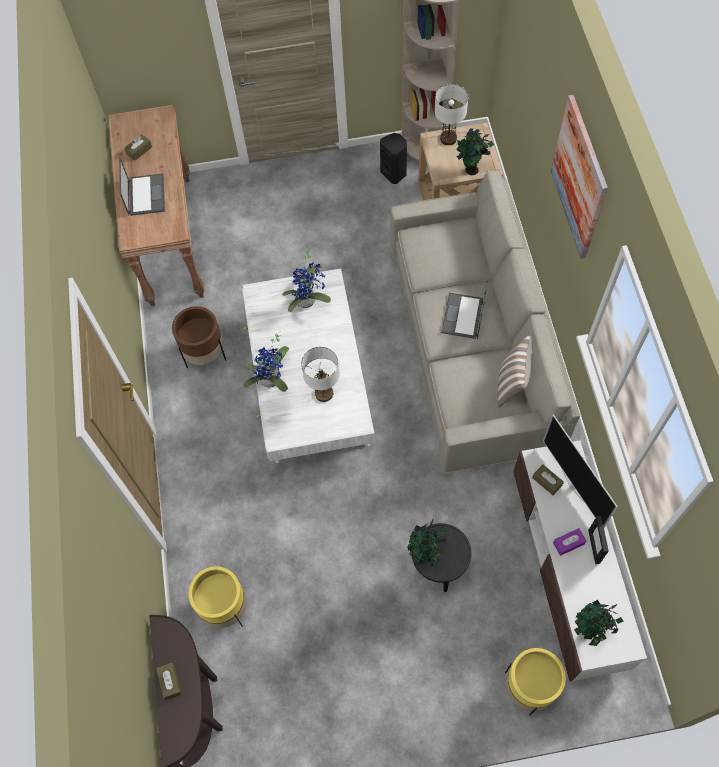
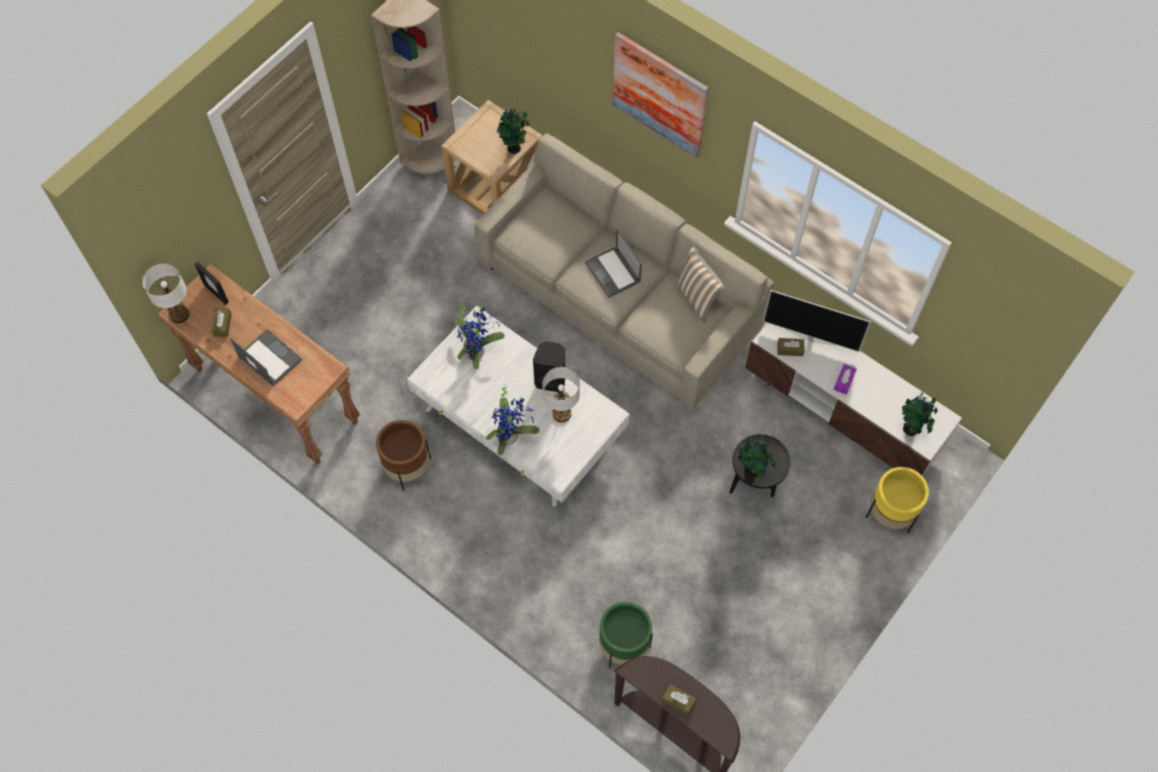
camera: 45 degrees left, 0 degrees up
(225, 608) = (623, 646): yellow planter -> green planter
(394, 173) = (421, 198): black speaker -> black speaker (551, 379)
(448, 139) = (469, 135): table lamp -> table lamp (179, 315)
(594, 546) = (862, 369): picture frame -> picture frame (217, 293)

